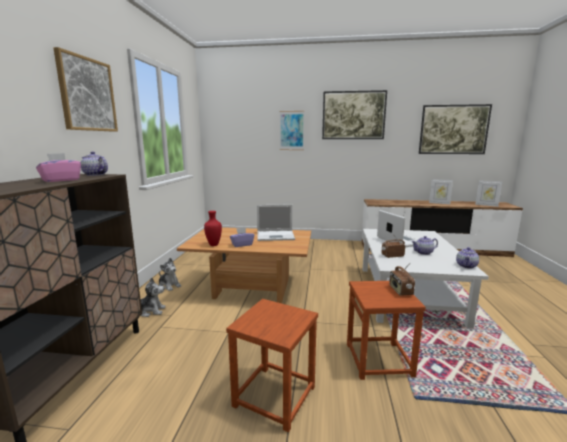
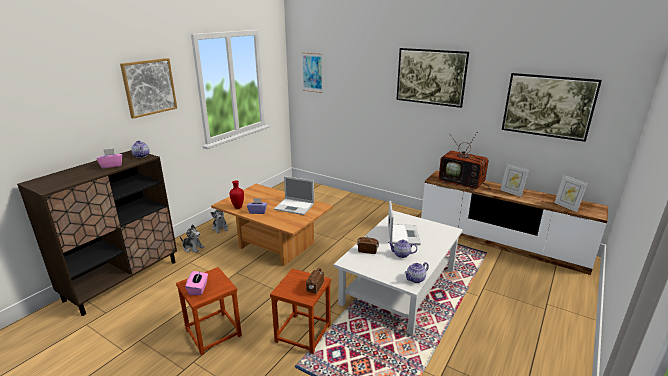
camera: 25 degrees right, 10 degrees up
(270, 326) = (198, 289): none -> pink tissue box
(291, 130) = (367, 86): picture -> picture (312, 72)
(397, 202) = (463, 183): none -> television

